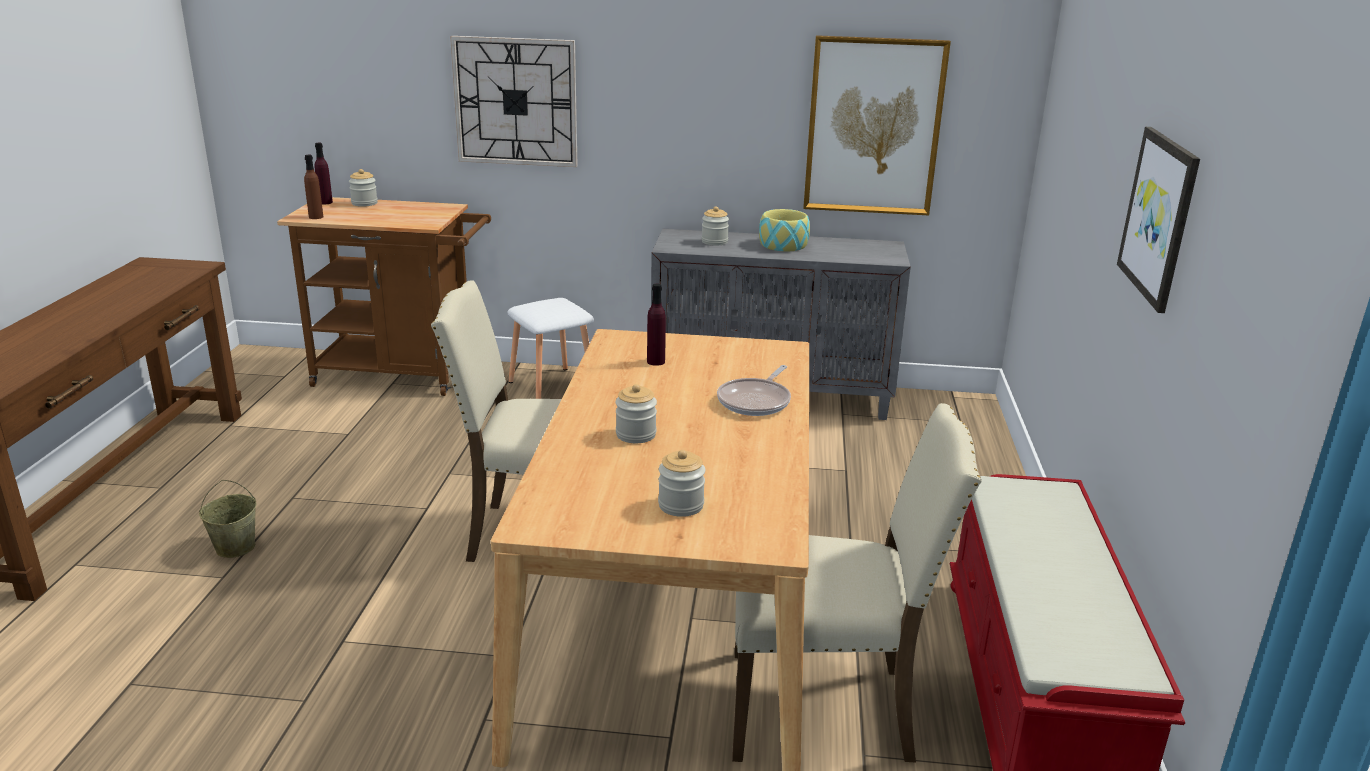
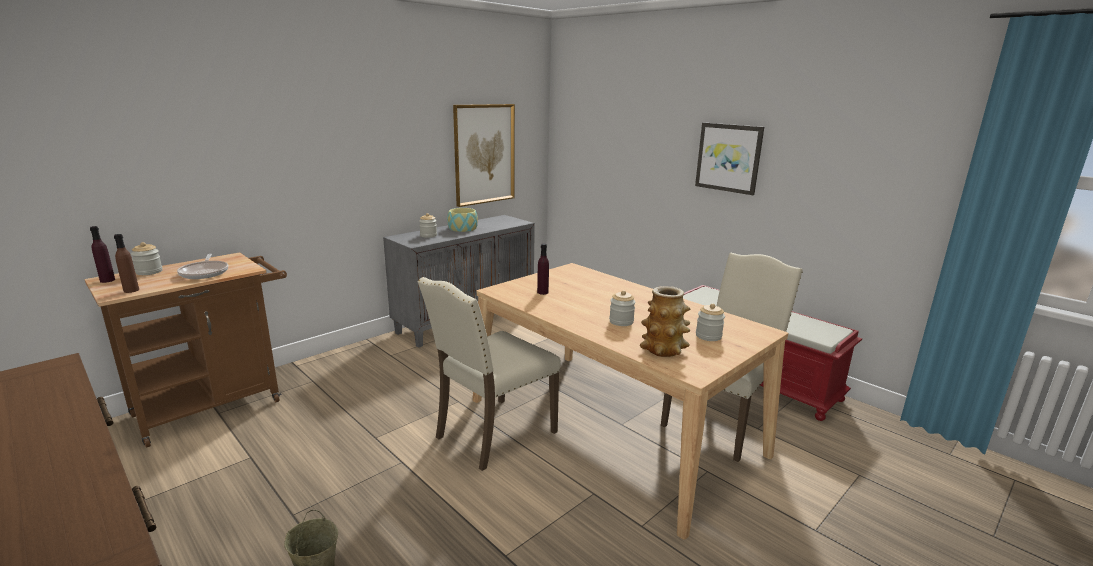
camera: 50 degrees left, 5 degrees down
(515, 102) = (270, 166): wall clock -> none
(553, 386) = (341, 364): white stool -> none
(581, 486) = (663, 349): none -> vase
(756, 401) = (620, 290): frying pan -> frying pan (205, 272)

